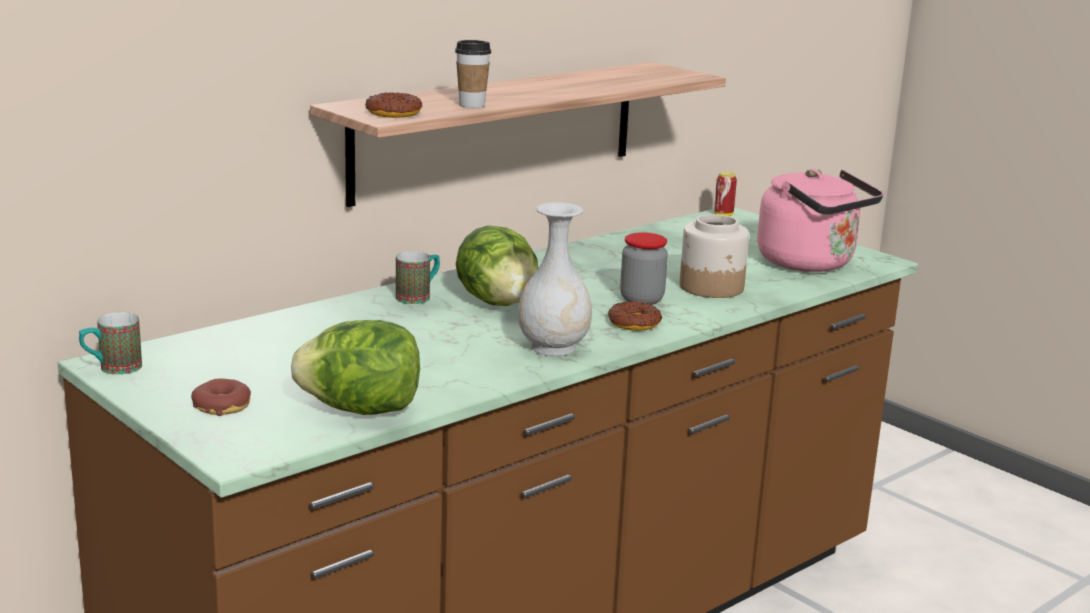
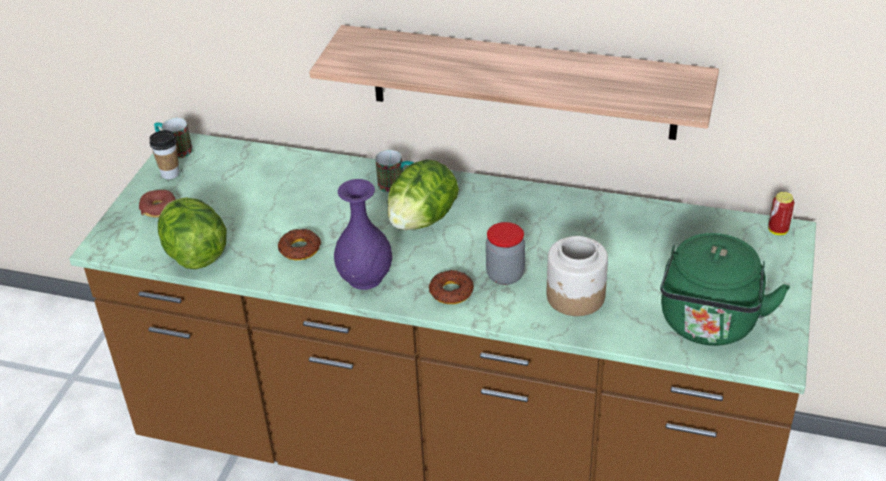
camera: 60 degrees right, 20 degrees up
(393, 113) = (354, 58): donut -> donut (300, 249)
(472, 105) = (420, 71): cup -> cup (170, 173)
(554, 347) = (366, 278): white vase -> purple vase
(811, 264) = (708, 325): pink kettle -> green kettle

